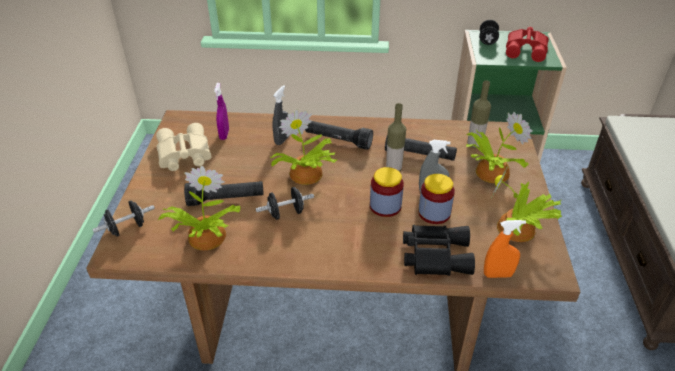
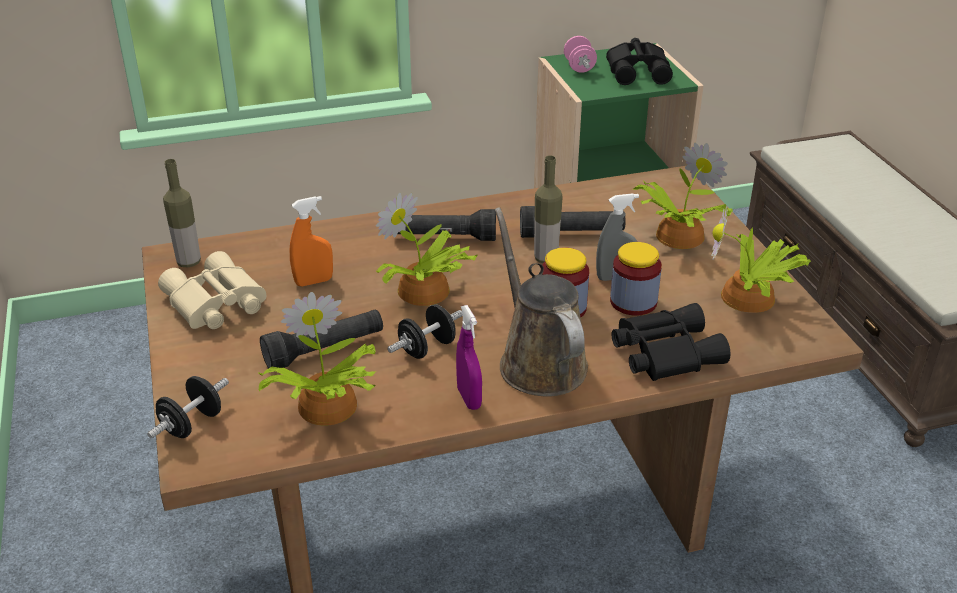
camera: 20 degrees left, 5 degrees down
(224, 134) = (263, 263): purple spray bottle -> purple spray bottle (469, 398)
(282, 139) = (359, 252): grey spray bottle -> none
(349, 240) = (538, 361): none -> brown watering can
(474, 144) = (637, 206): bottle -> bottle (189, 262)
(487, 41) = (579, 67): black dumbbell -> pink dumbbell
(498, 274) = (756, 356): orange spray bottle -> orange spray bottle (314, 281)
(527, 50) = (639, 71): red binoculars -> black binoculars

